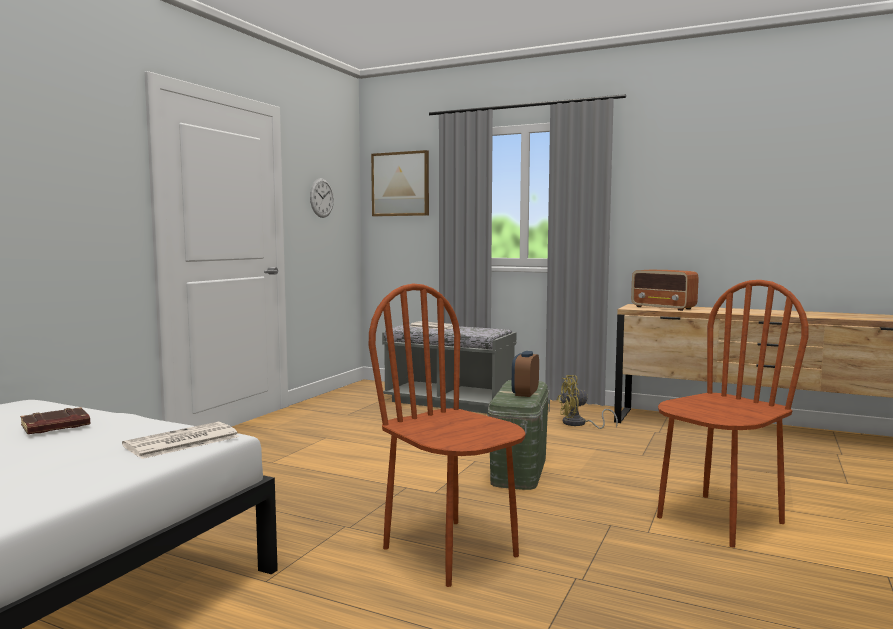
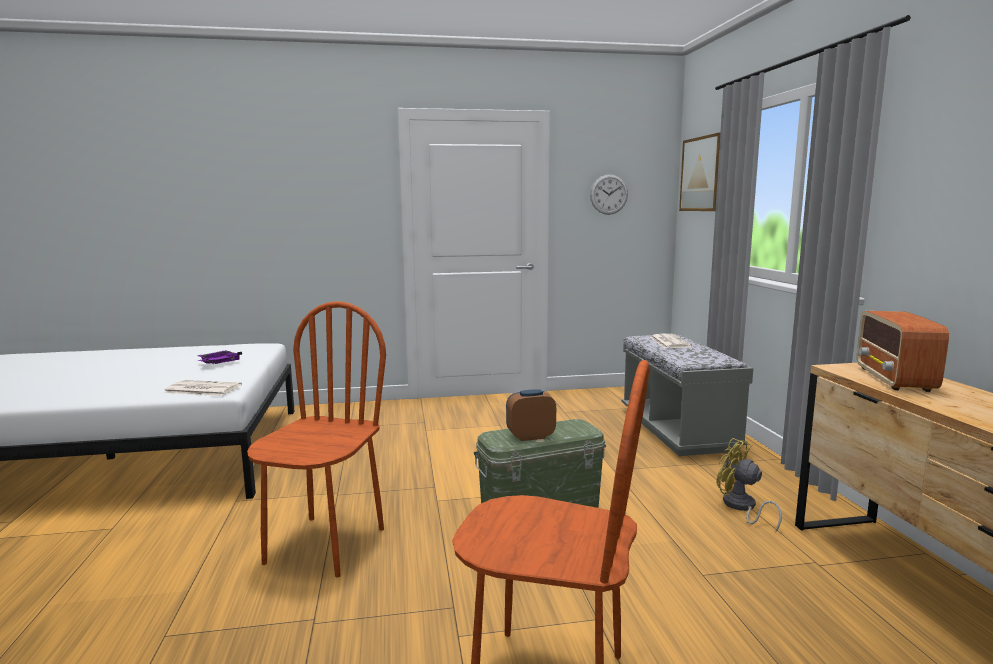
camera: 55 degrees right, 5 degrees up
(55, 426) = (218, 363): brown book -> purple tray

